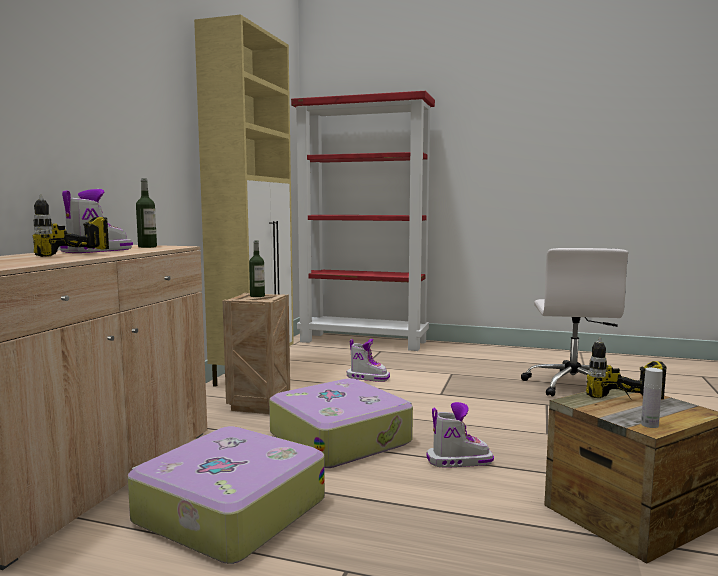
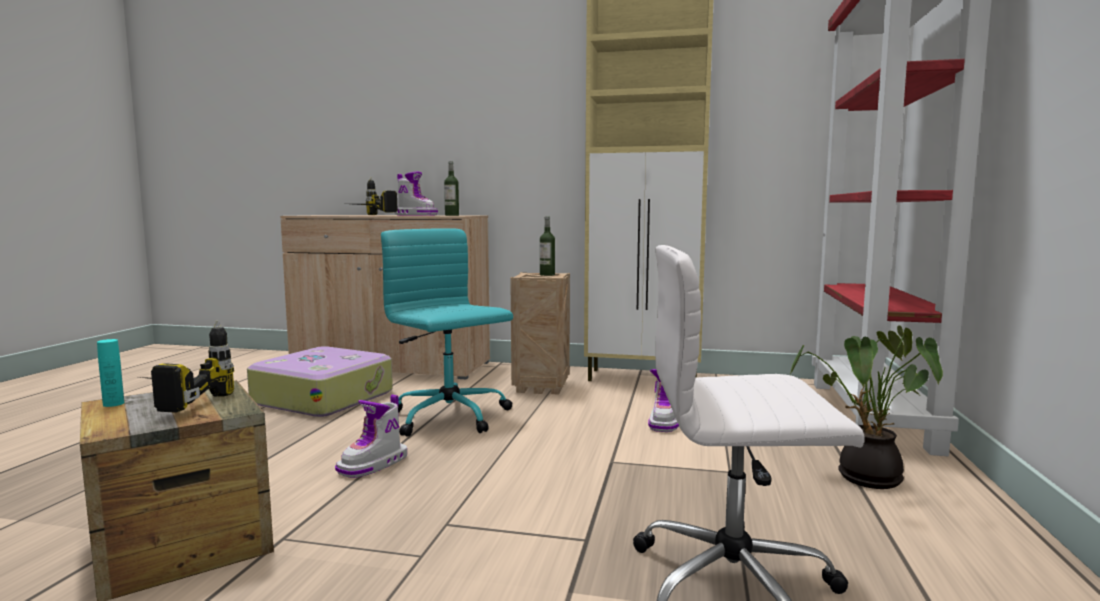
camera: 85 degrees right, 0 degrees up
(340, 438) = (450, 418): suitcase -> turquoise office chair
(455, 355) = (863, 478): none -> potted plant
(458, 461) = (374, 465): boot -> boot turned 45 degrees clockwise
(649, 425) = (113, 404): white bottle -> turquoise bottle

